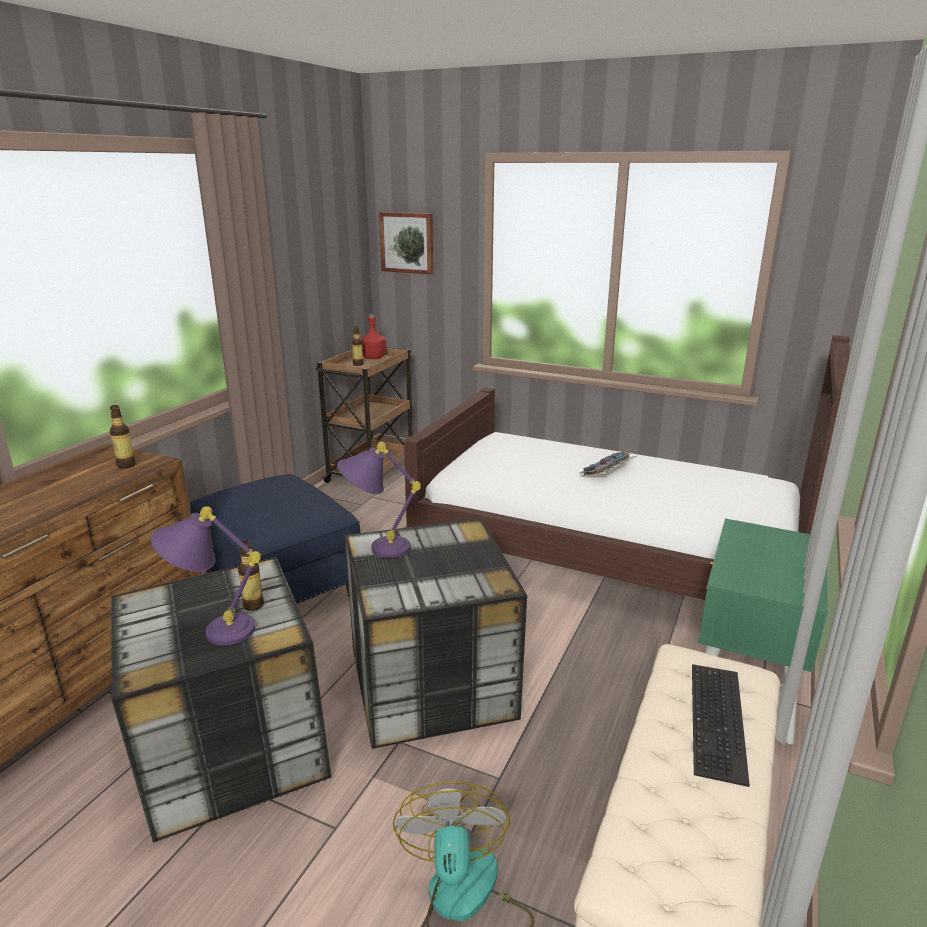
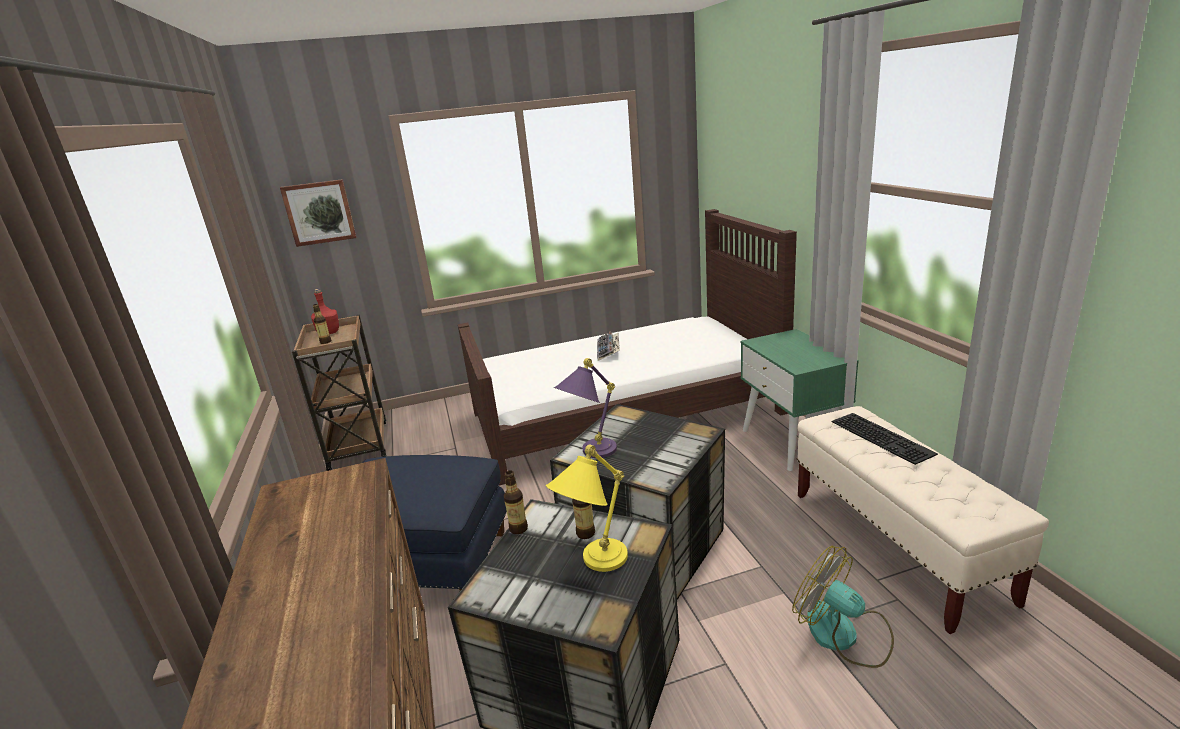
camera: 40 degrees left, 0 degrees up
(126, 465) = (341, 486): bottle -> bottle (518, 529)
(212, 631) = (593, 565): purple table lamp -> yellow table lamp

